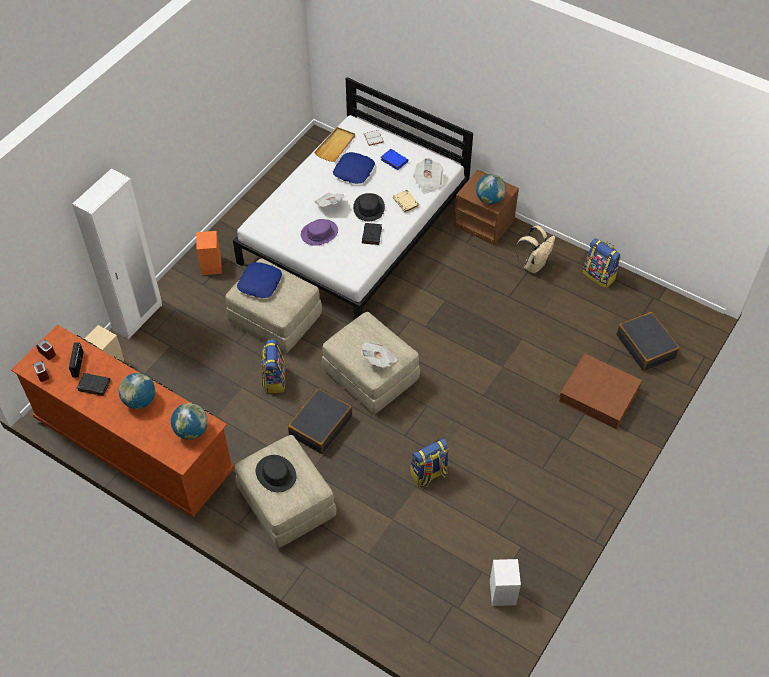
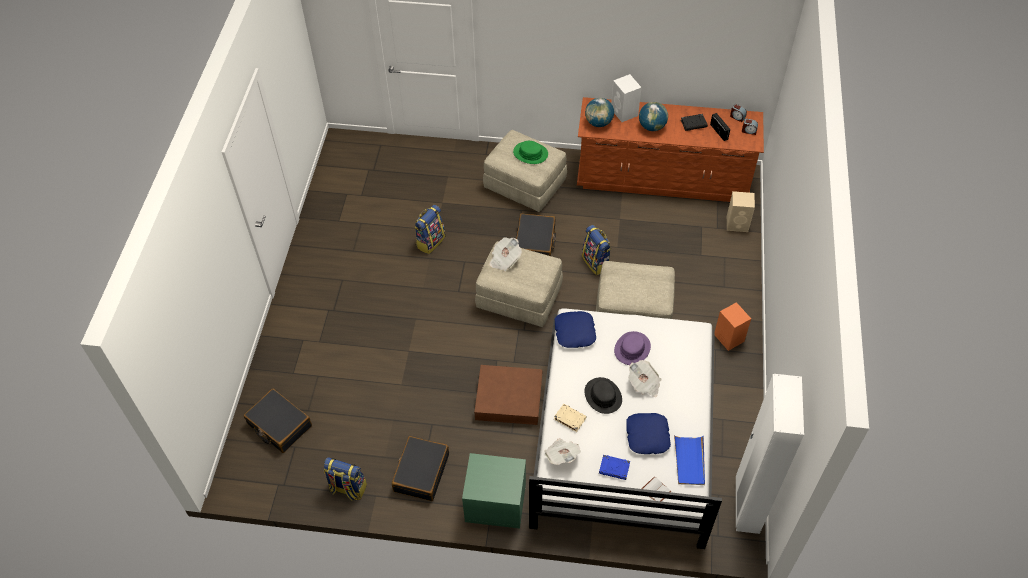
camera: 155 degrees right, 0 degrees up
(138, 318) = (747, 266): white wardrobe -> white wardrobe (746, 505)
(260, 283) = (650, 284): blue pillow -> blue pillow (574, 332)
(276, 474) = (530, 153): black hat -> green hat
(335, 146) = (689, 461): beige tray -> blue tray
(372, 235) = (580, 367): black book -> none
(485, 223) = (494, 503): brown nightstand -> green nightstand
(489, 199) = (486, 468): globe -> none
(502, 591) = (341, 189): white speaker -> white speaker (624, 112)
(534, 265) = (421, 472): beige backpack -> black suitcase
(599, 395) = (312, 359): brown storage box -> brown storage box (508, 398)

